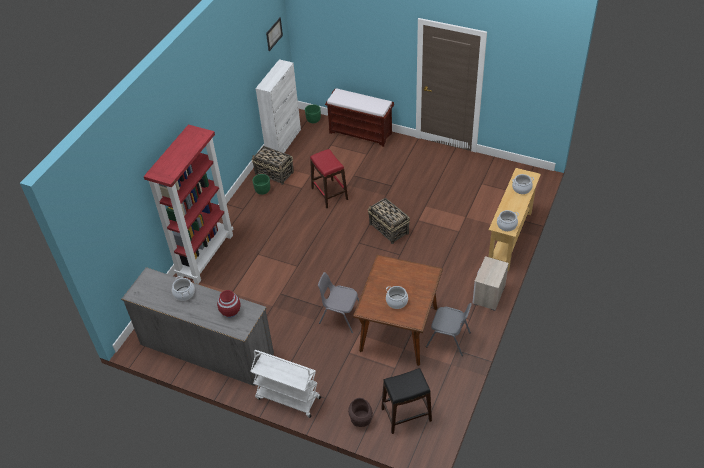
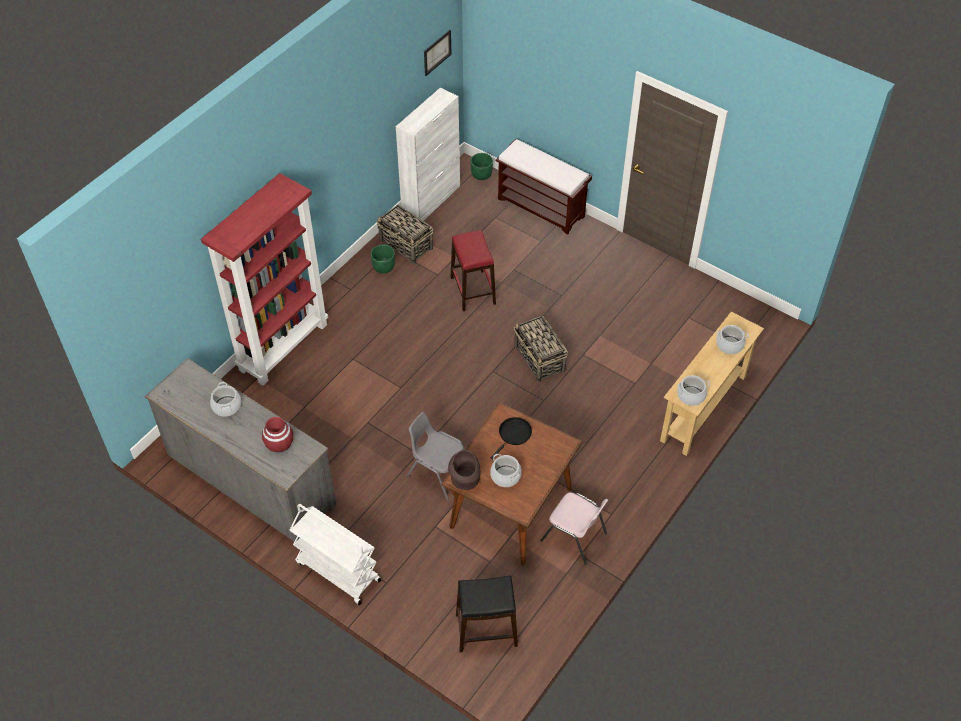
camera: 10 degrees right, 5 degrees up
(361, 420) = (425, 624): brown vase -> brown vase (465, 481)
(394, 273) = (513, 434): none -> black frying pan
(449, 339) = (574, 537): grey chair -> pink chair
(488, 295) = (648, 485): nightstand -> none

